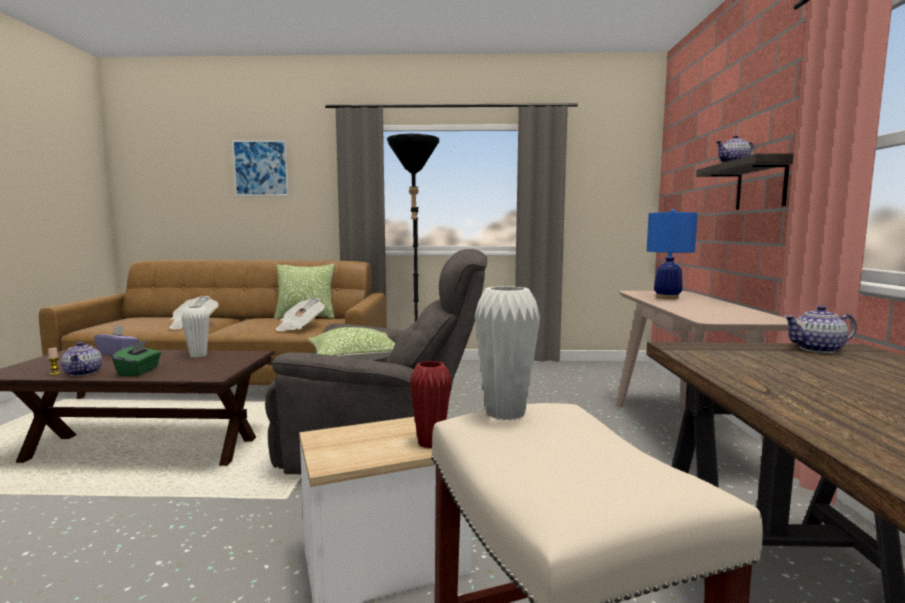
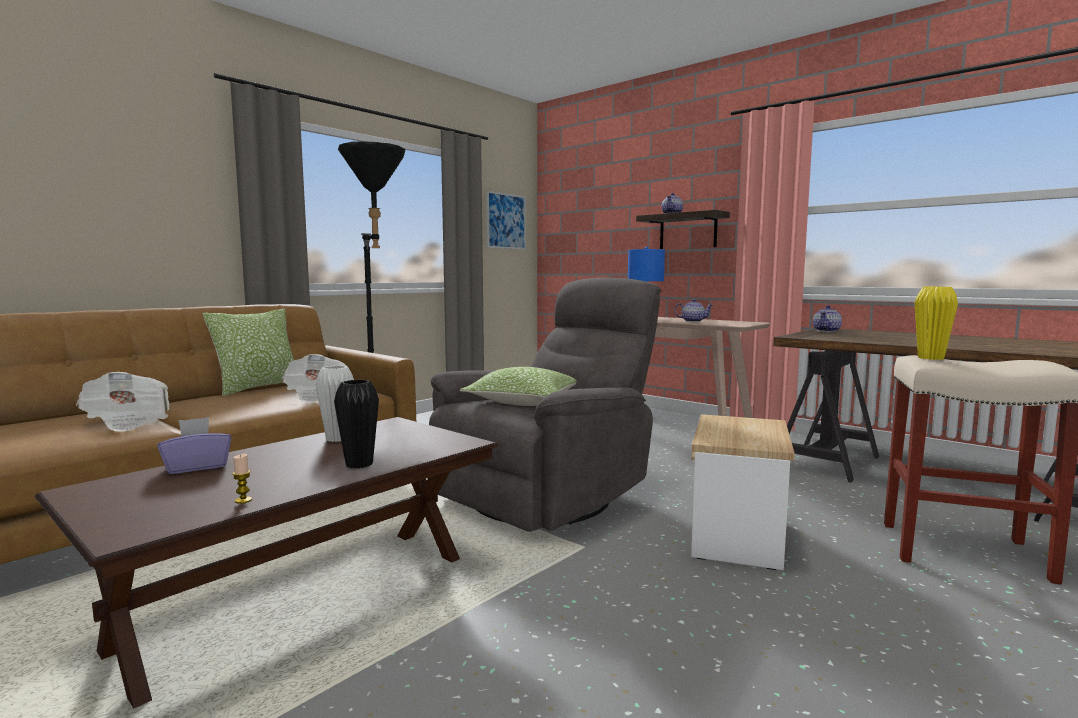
camera: 50 degrees left, 0 degrees up
(83, 373) = (286, 486): teapot -> teapot (692, 321)
(139, 372) = (359, 464): green tissue box -> black vase
(260, 168) = (83, 152): picture -> picture (506, 221)
(430, 443) = (763, 424): red vase -> none
(505, 413) = (930, 358): white vase -> yellow vase

